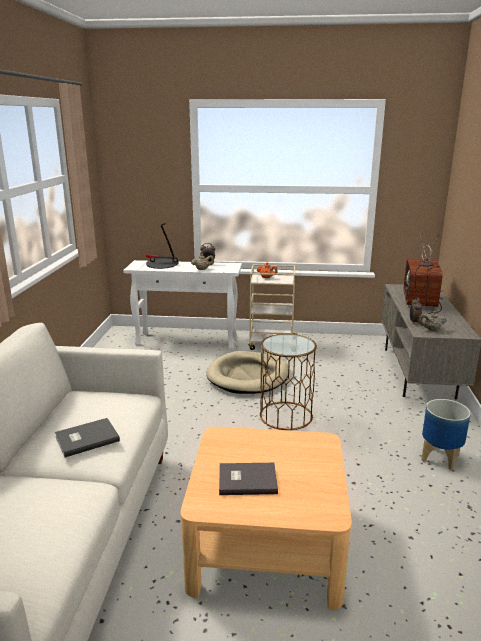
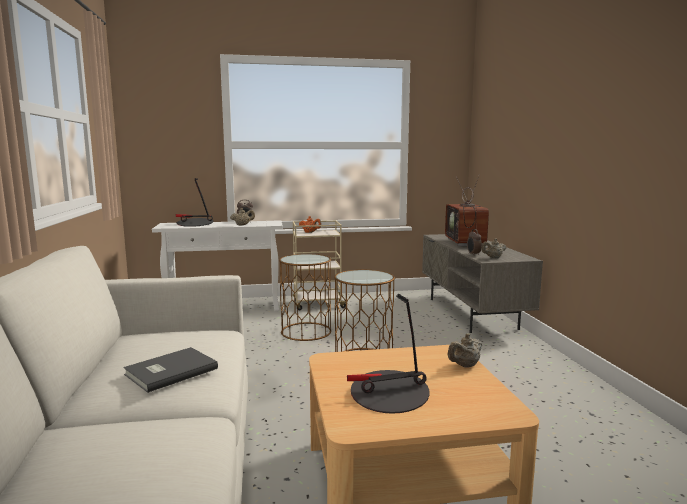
camera: 15 degrees left, 10 degrees down
(246, 479) = (389, 394): grey book -> table lamp
(248, 376) = (306, 331): beige dog bed -> brown side table
(326, 459) = (465, 366): none -> beige teapot
(440, 458) = (537, 377): planter -> none

